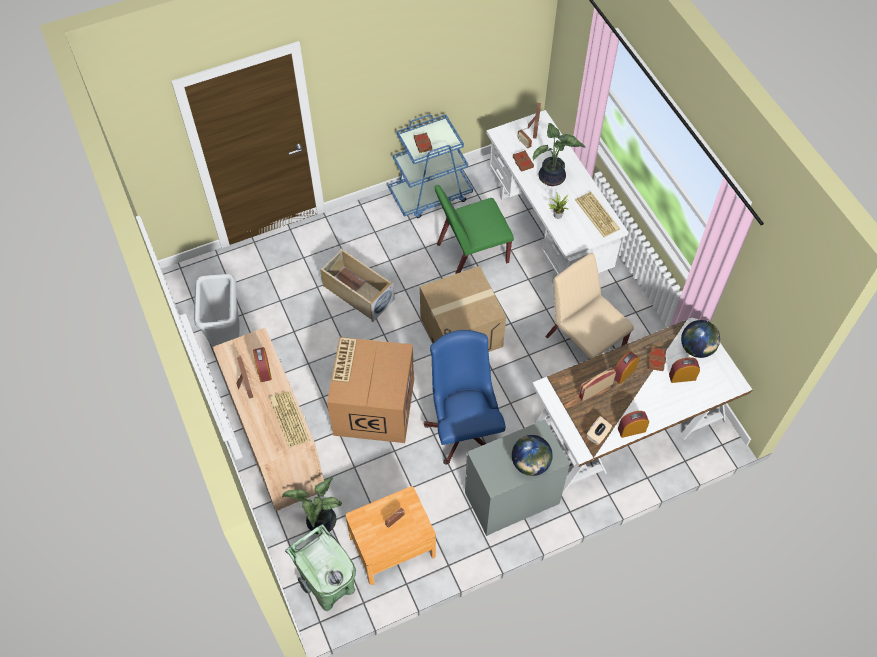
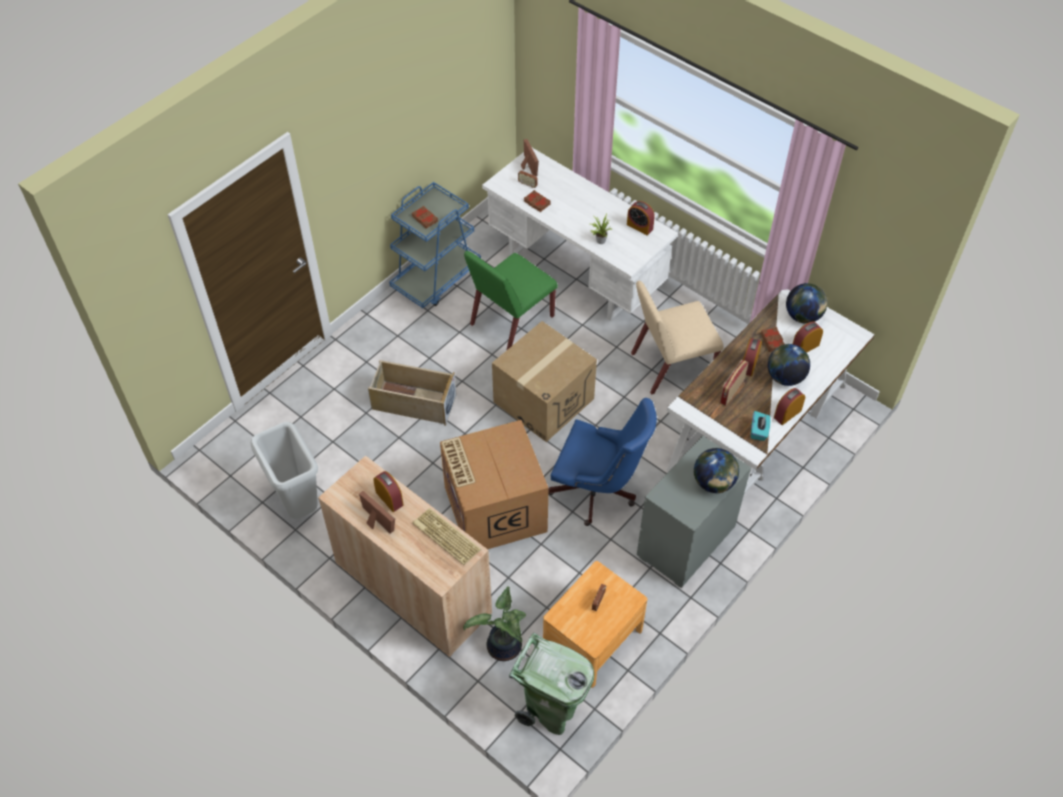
camera: 25 degrees left, 5 degrees down
(463, 426) = (598, 491): blue office chair -> blue office chair turned 150 degrees clockwise
(552, 179) = (575, 208): potted plant -> none
(583, 343) = (671, 365): beige chair -> beige chair turned 45 degrees counterclockwise
(598, 215) = (639, 227): keyboard -> alarm clock
(598, 435) = (759, 431): beige tissue box -> turquoise tissue box
(648, 396) = (785, 377): none -> globe

